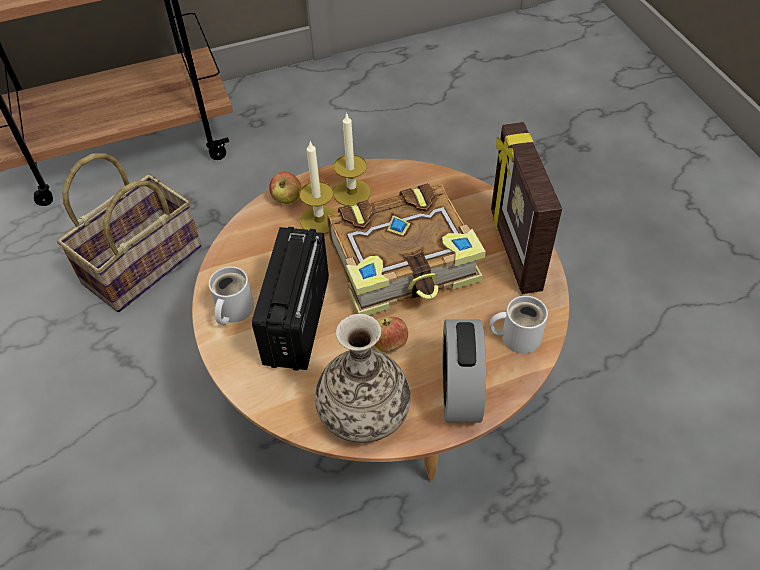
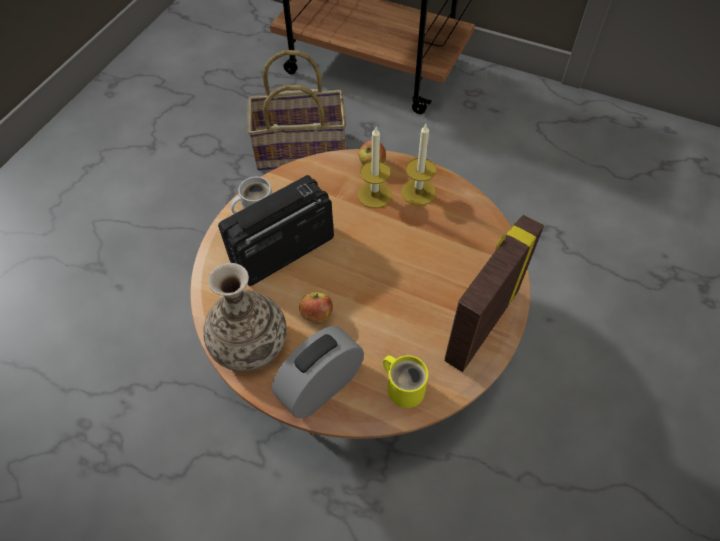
camera: 45 degrees right, 5 degrees up
(405, 264) = (392, 270): book -> none
(517, 336) = (404, 386): white mug -> yellow mug

